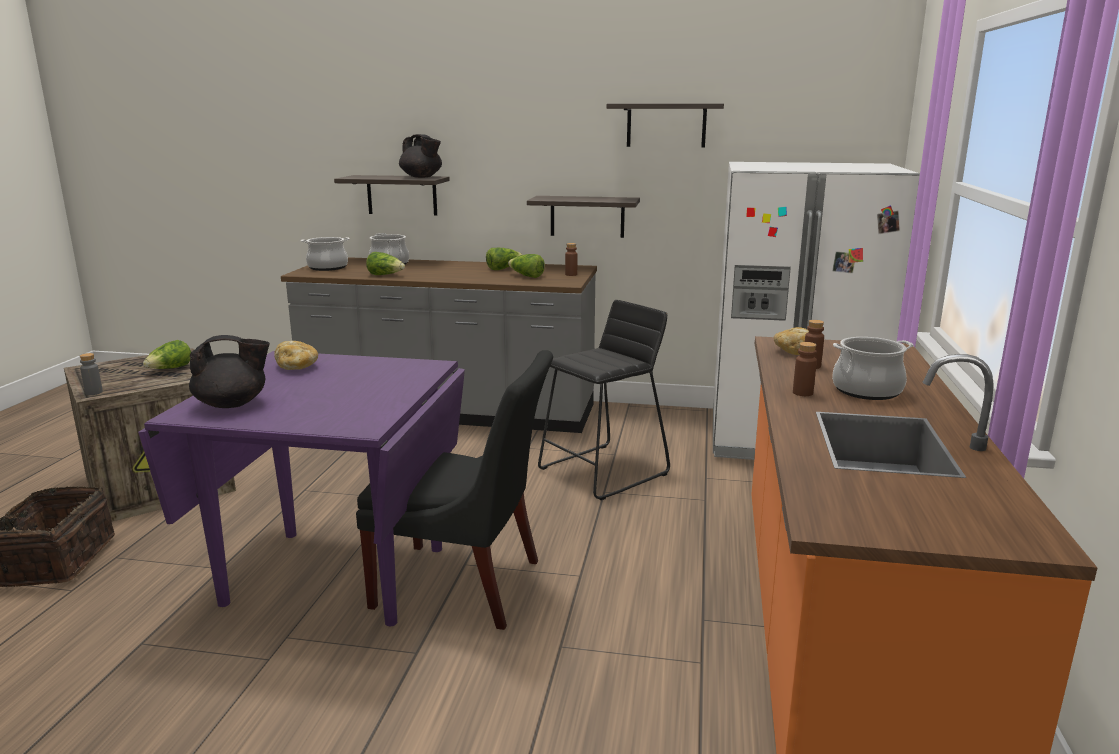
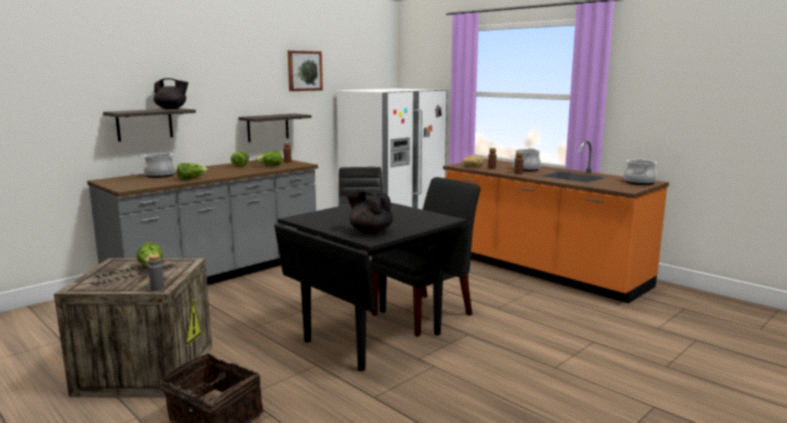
camera: 55 degrees left, 5 degrees down
(233, 404) = (370, 231): black teapot -> black teapot turned 75 degrees counterclockwise
(297, 367) = (325, 218): bread -> none
(328, 267) = (126, 183): cooking pot -> cooking pot (639, 182)
(337, 574) = (372, 337): purple dining table -> black dining table
(666, 125) = (304, 71): shelf -> picture

